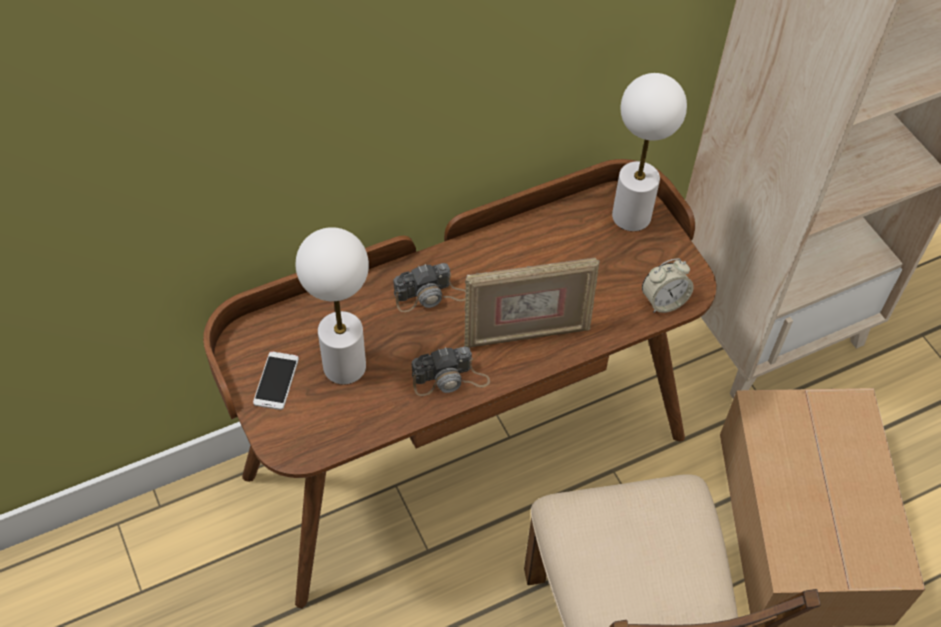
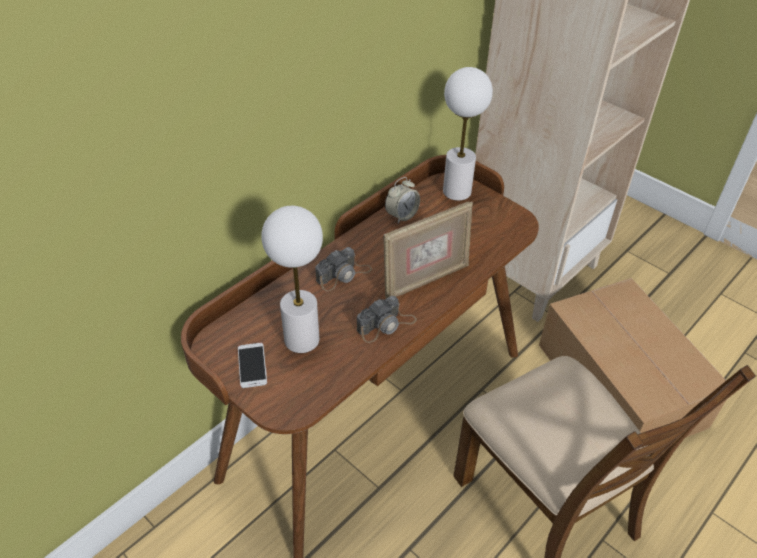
camera: 20 degrees left, 10 degrees down
(663, 301) = (507, 235): alarm clock -> alarm clock (401, 215)

